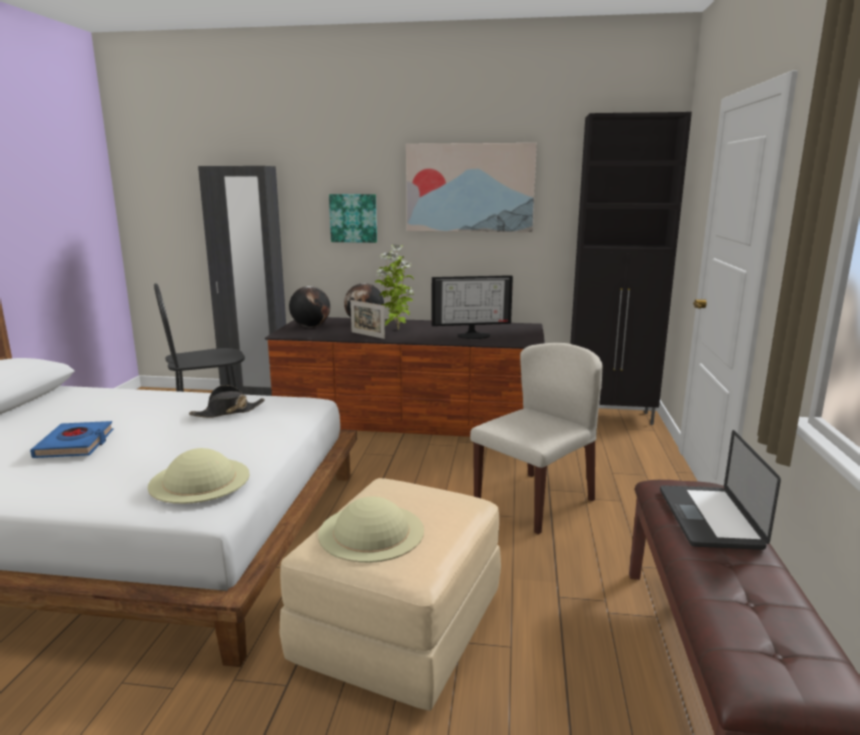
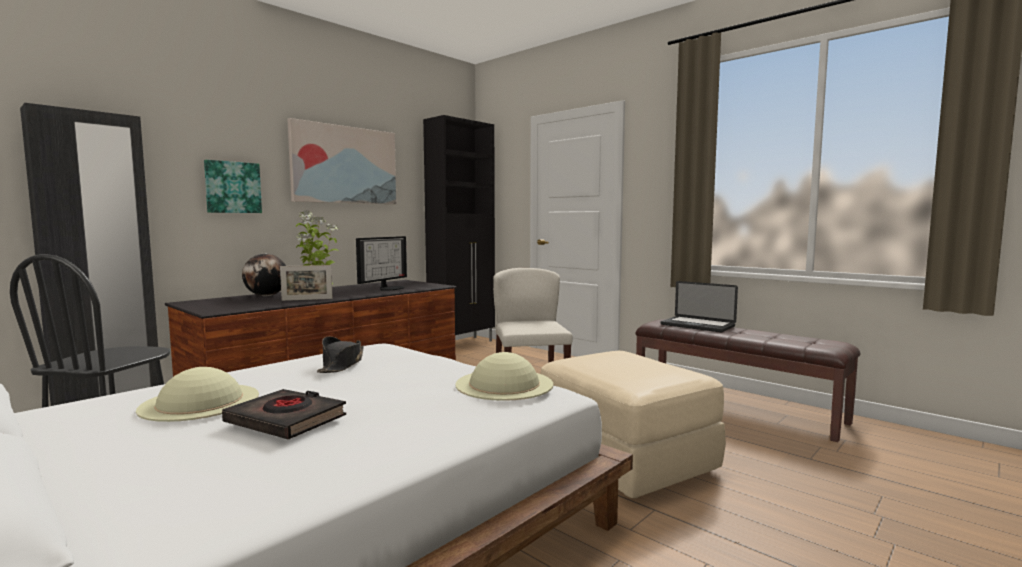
camera: 55 degrees left, 10 degrees down
(76, 444) = (286, 420): blue book -> black book
(310, 326) = (220, 304): globe -> none
(371, 531) = (635, 372): beige hat -> beige hat (200, 401)

